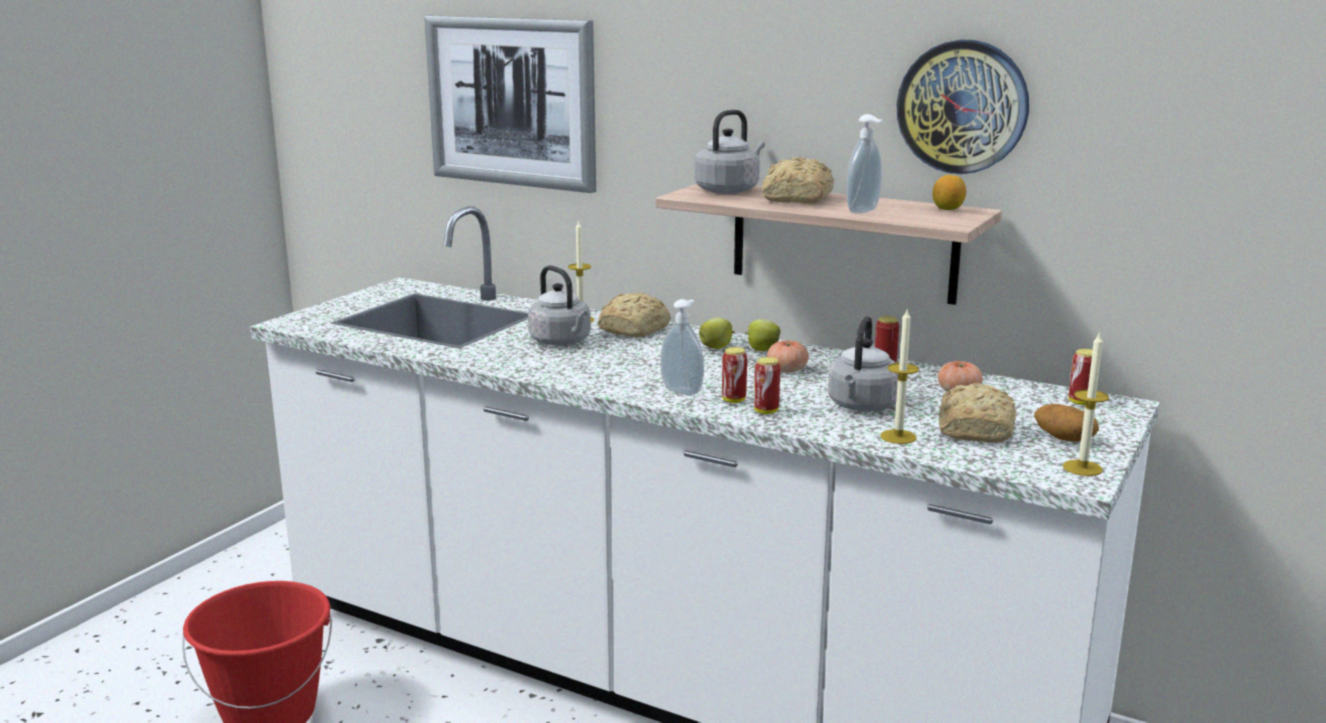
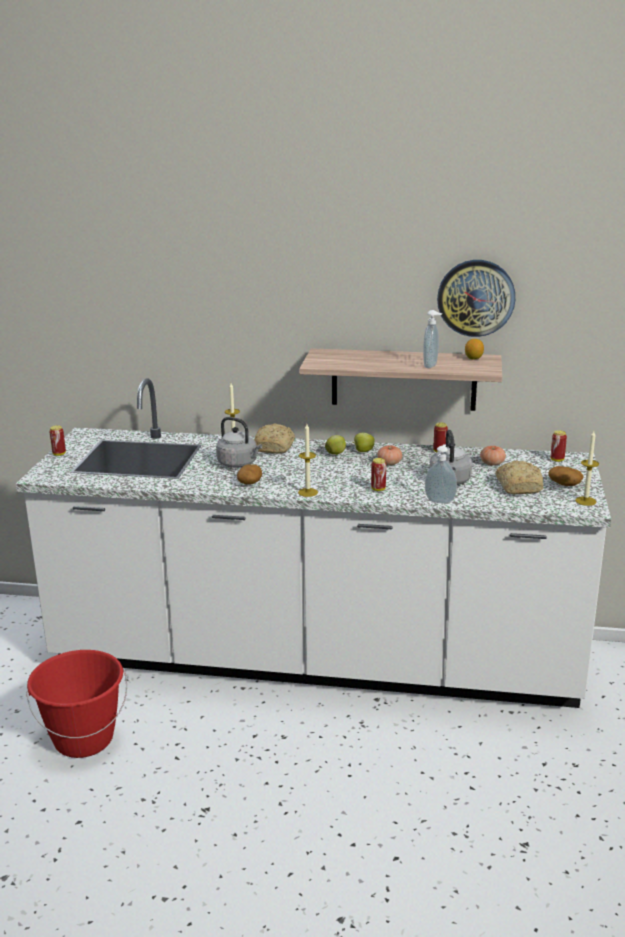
camera: 20 degrees left, 5 degrees up
(511, 102) = (162, 304): picture -> none
(550, 366) = (250, 483): none -> potato
(683, 391) = (344, 487): soap dispenser -> soap dispenser (440, 500)
(729, 190) = (336, 356): grey kettle -> none
(766, 411) = (402, 493): can -> can (59, 454)
(796, 199) = (383, 359): bread -> none
(898, 437) = (484, 498): candle -> candle (308, 492)

